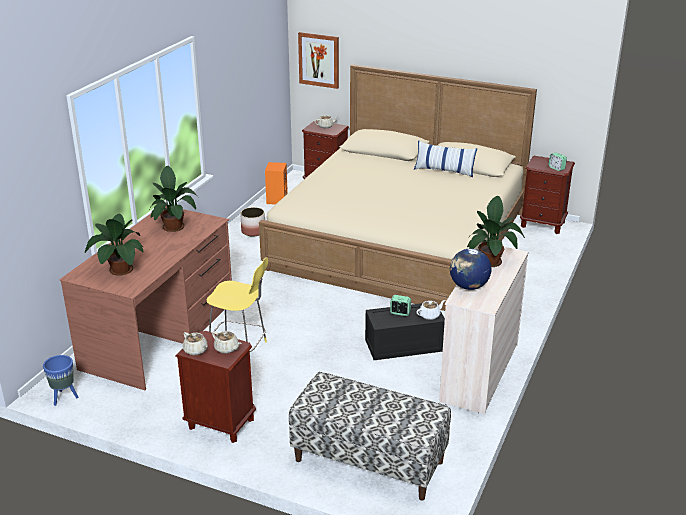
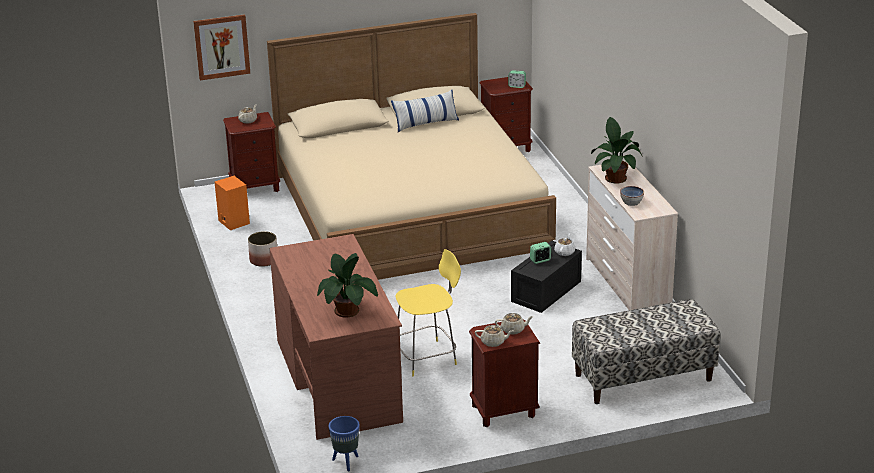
camera: 40 degrees left, 0 degrees up
(174, 225) = (318, 259): potted plant -> none
(468, 286) = (631, 202): globe -> bowl

